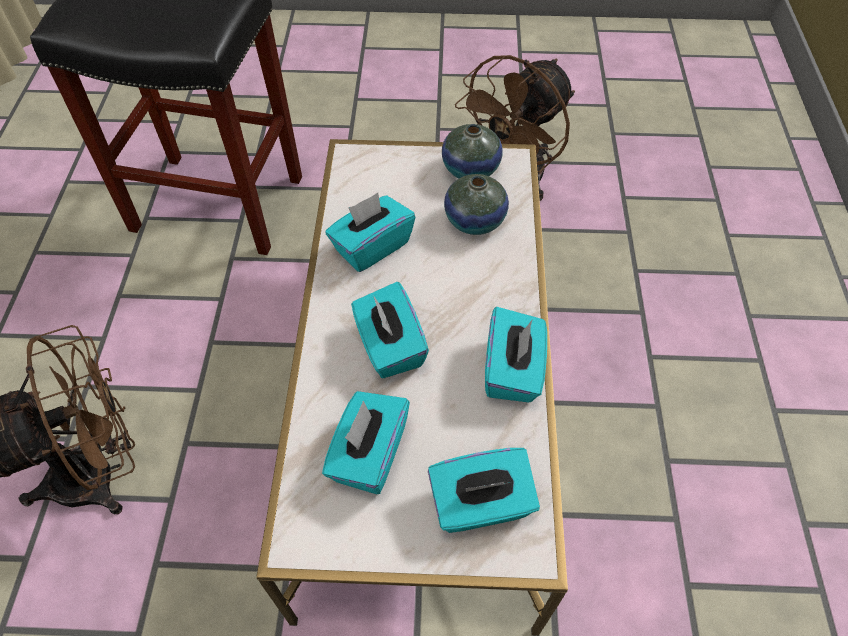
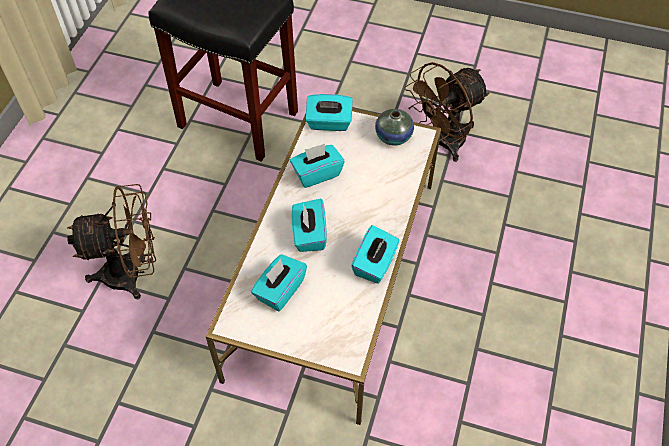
camera: 15 degrees right, 0 degrees up
(474, 220) = (384, 170): vase -> none
(481, 504) = (332, 330): turquoise tissue box -> turquoise tissue box (329, 123)

